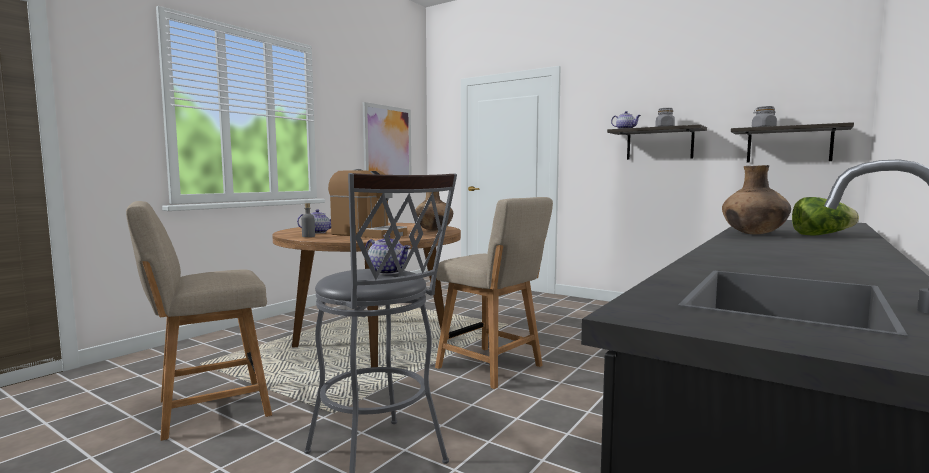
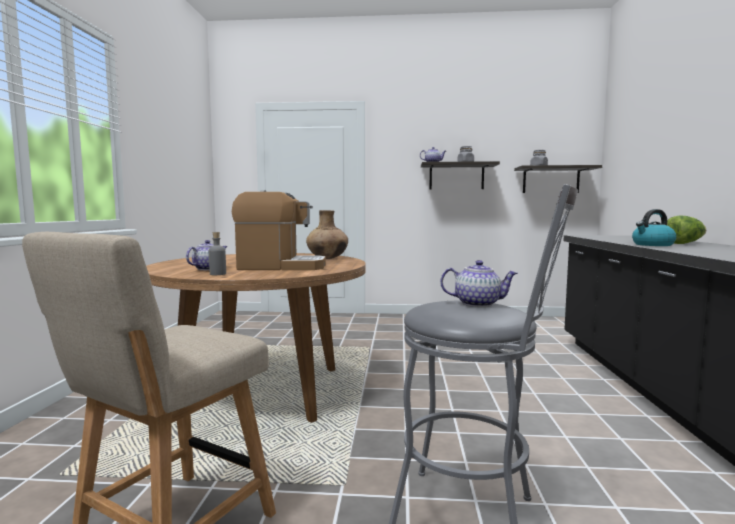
camera: 30 degrees left, 0 degrees up
(387, 147) = (184, 171): picture -> none
(493, 368) = (420, 391): beige chair -> none
(754, 234) = (652, 245): brown vase -> kettle

